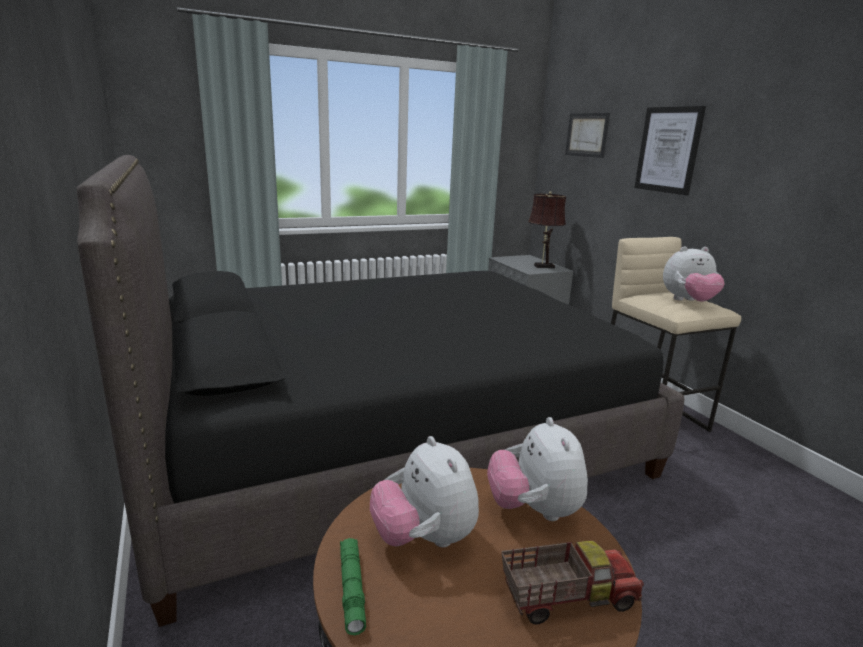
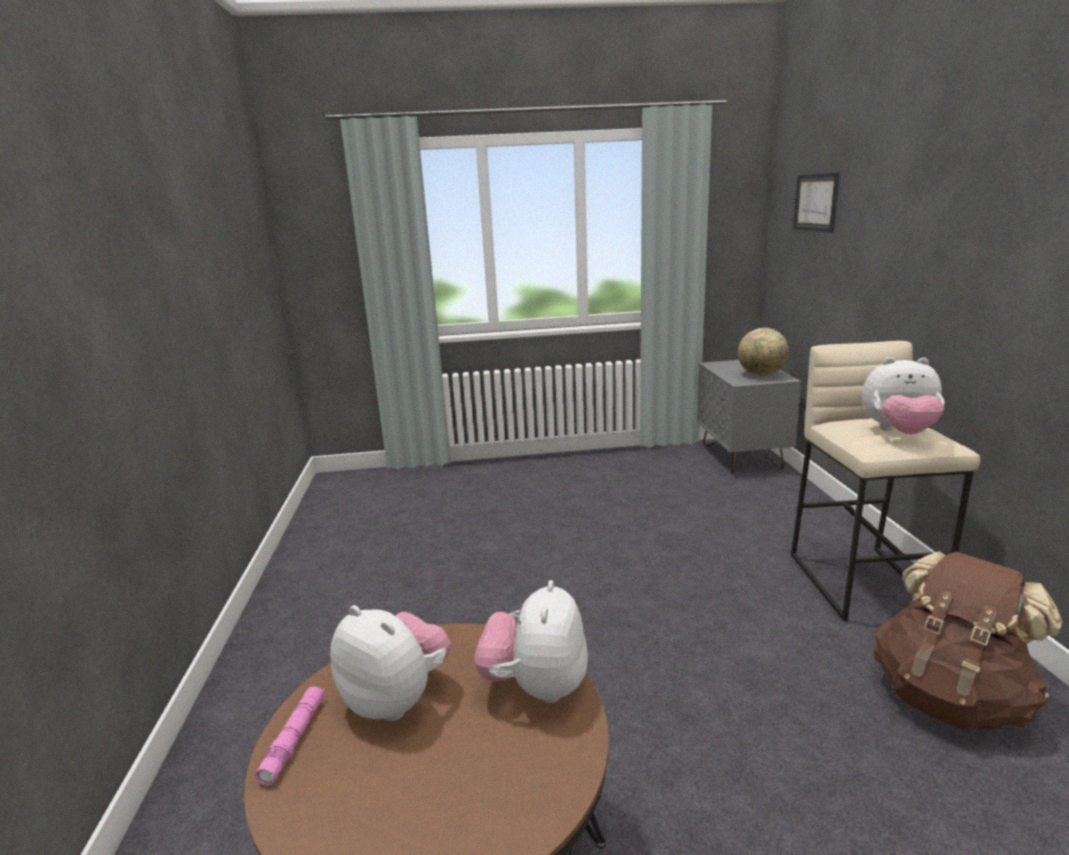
camera: 20 degrees right, 0 degrees up
(352, 589) = (295, 738): green flashlight -> pink flashlight
(390, 440) = (508, 582): black bed -> none
(424, 538) = (397, 699): plush toy -> plush toy turned 135 degrees clockwise
(542, 266) = (761, 375): brown table lamp -> globe
(566, 597) = (499, 793): toy truck -> none
(668, 150) = (904, 220): picture -> none
(742, 486) = (949, 698): none -> brown backpack

